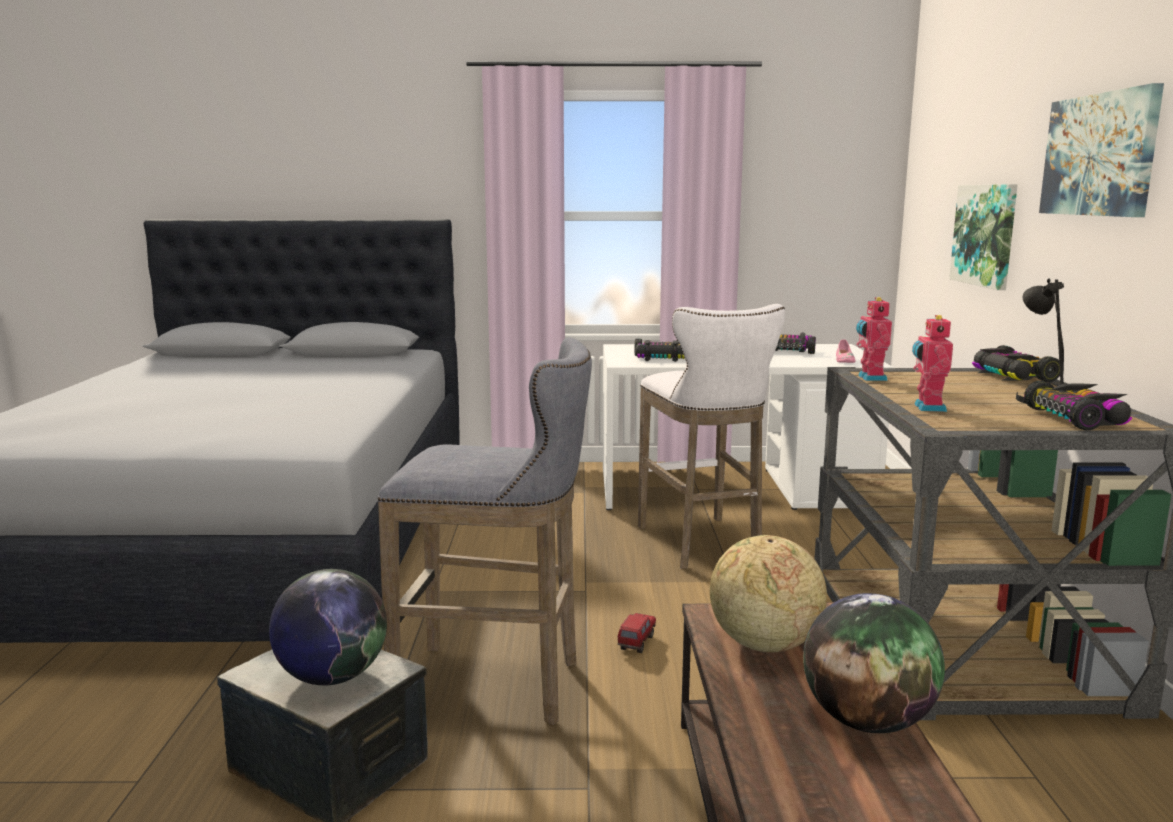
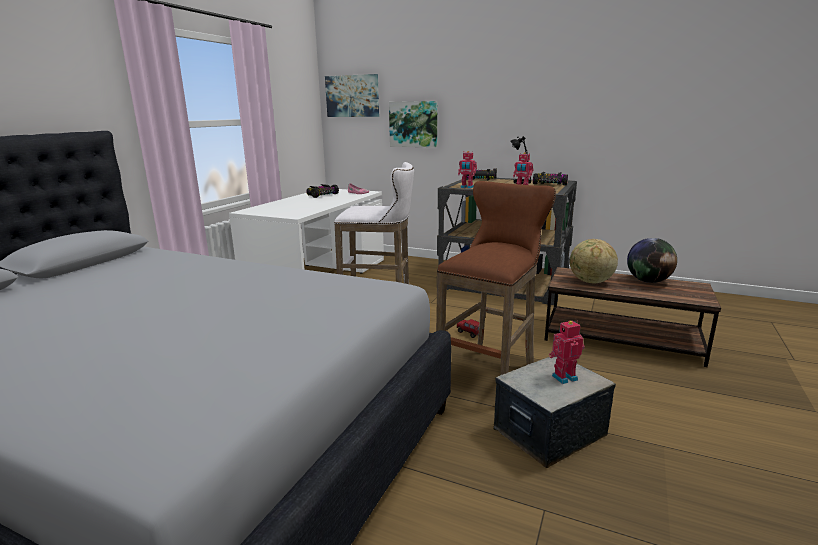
camera: 65 degrees left, 5 degrees up
(332, 677) = (563, 377): globe -> toy robot
(497, 685) = (490, 373): grey stool -> brown stool
(661, 358) = (295, 210): toy car -> none
(1099, 155) = (495, 89): picture -> picture (352, 96)

